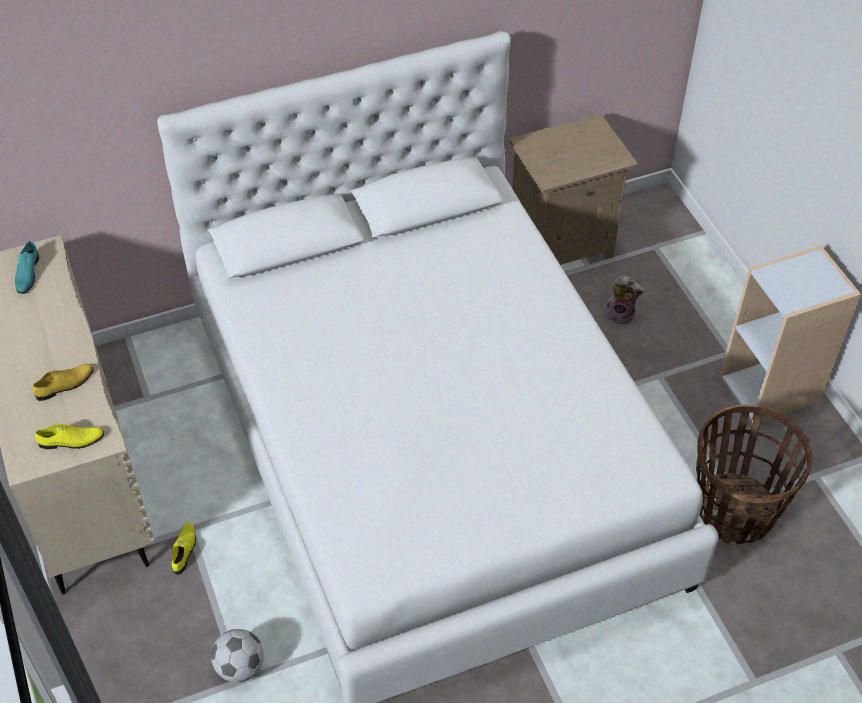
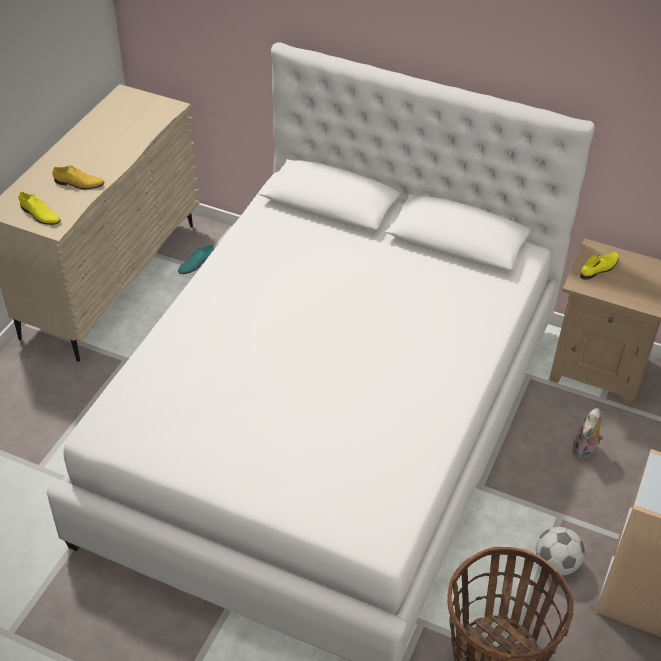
camera: 45 degrees right, 5 degrees down
(27, 273) = (144, 112): turquoise shoe -> turquoise shoe (196, 264)
(184, 549) = (108, 369): yellow shoe -> yellow shoe (599, 268)
(240, 667) = (50, 460): football -> football (556, 563)
(621, 315) = (584, 451): plush toy -> plush toy turned 60 degrees clockwise

